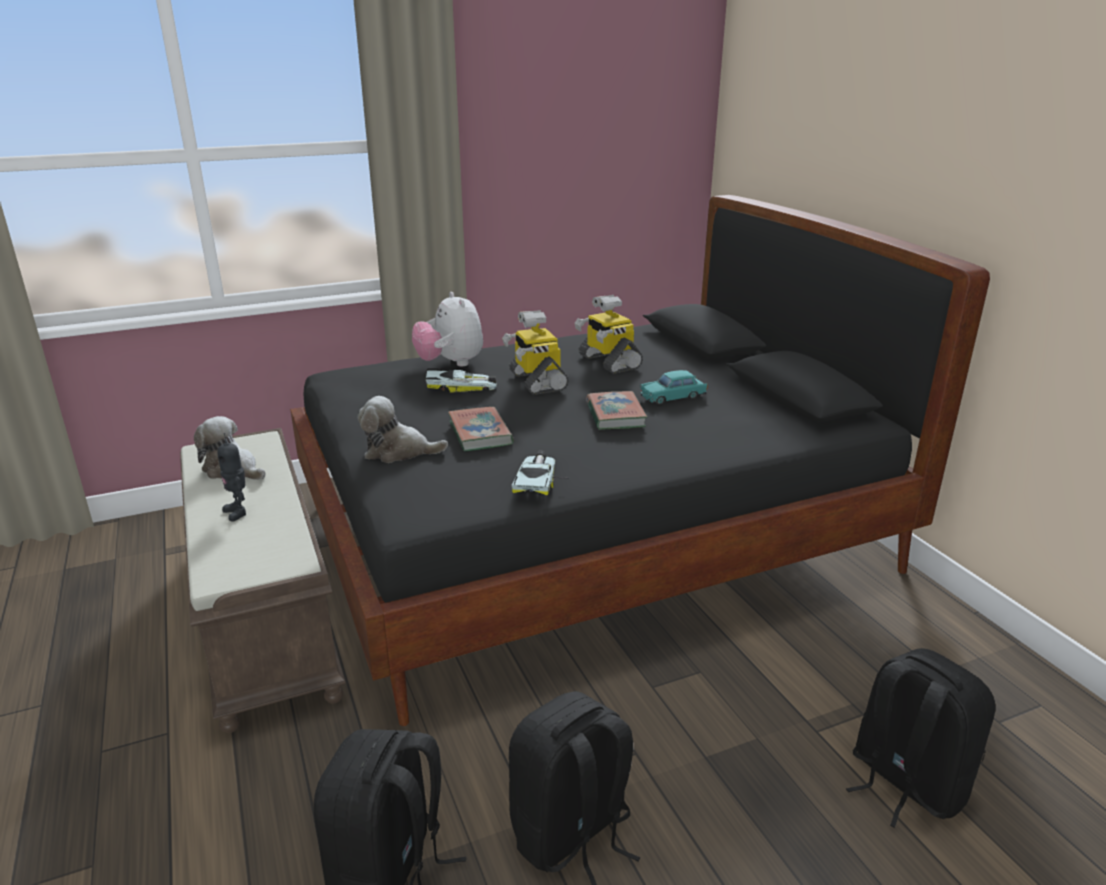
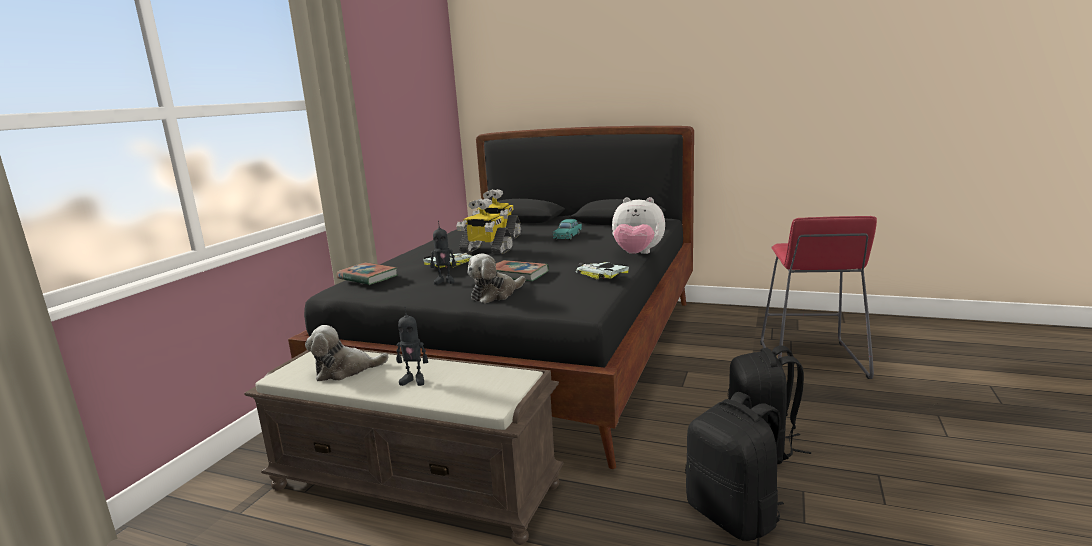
camera: 45 degrees left, 10 degrees down
(409, 409) = (445, 281): none -> toy robot
(450, 363) = (406, 262): plush toy -> plush toy (637, 254)
(615, 415) = (564, 247): book -> book (367, 277)
(905, 782) = (811, 360): black backpack -> red stool

